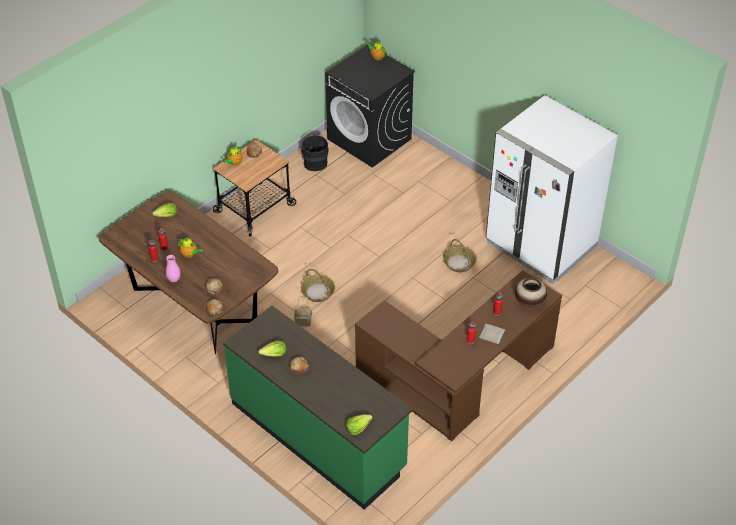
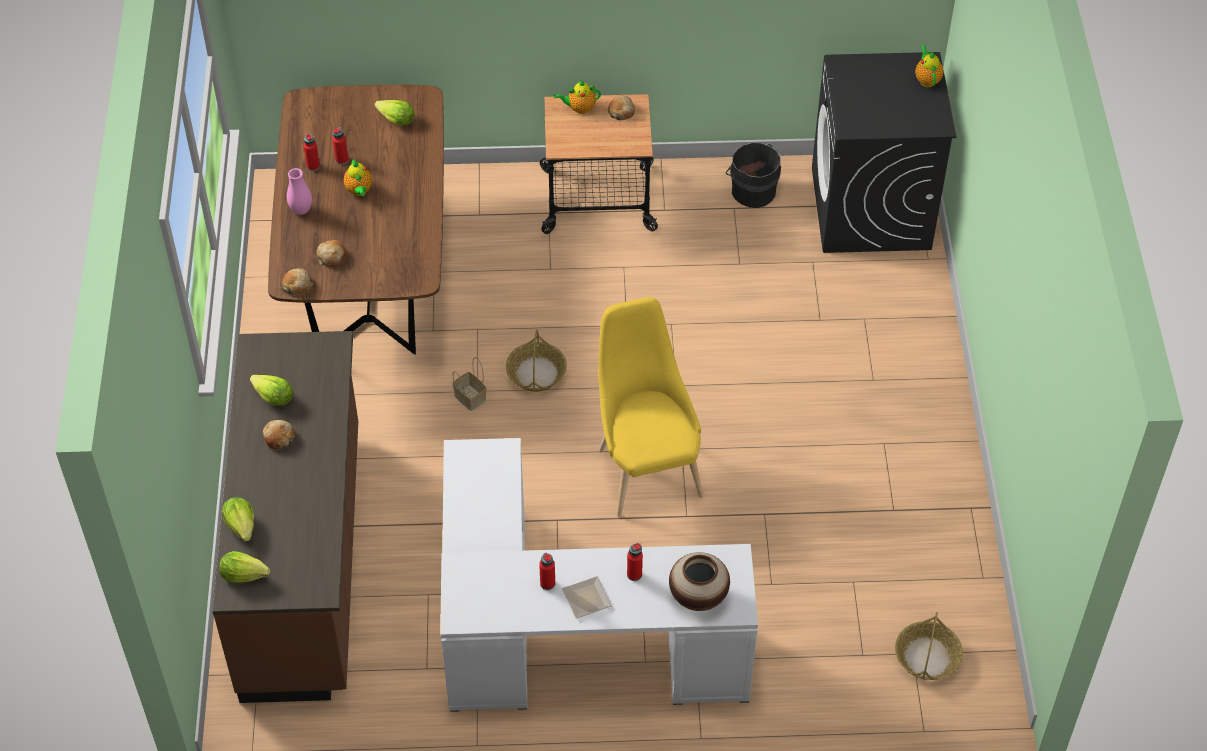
camera: 45 degrees right, 5 degrees up
(318, 435) = (305, 562): green counter -> brown counter
(330, 411) = (242, 525): none -> lettuce
(407, 294) = (646, 467): none -> yellow chair
(458, 379) = (564, 638): brown desk -> white desk
(459, 263) = (771, 478): basket -> basket (927, 657)
(540, 245) = (922, 543): white fridge -> none

